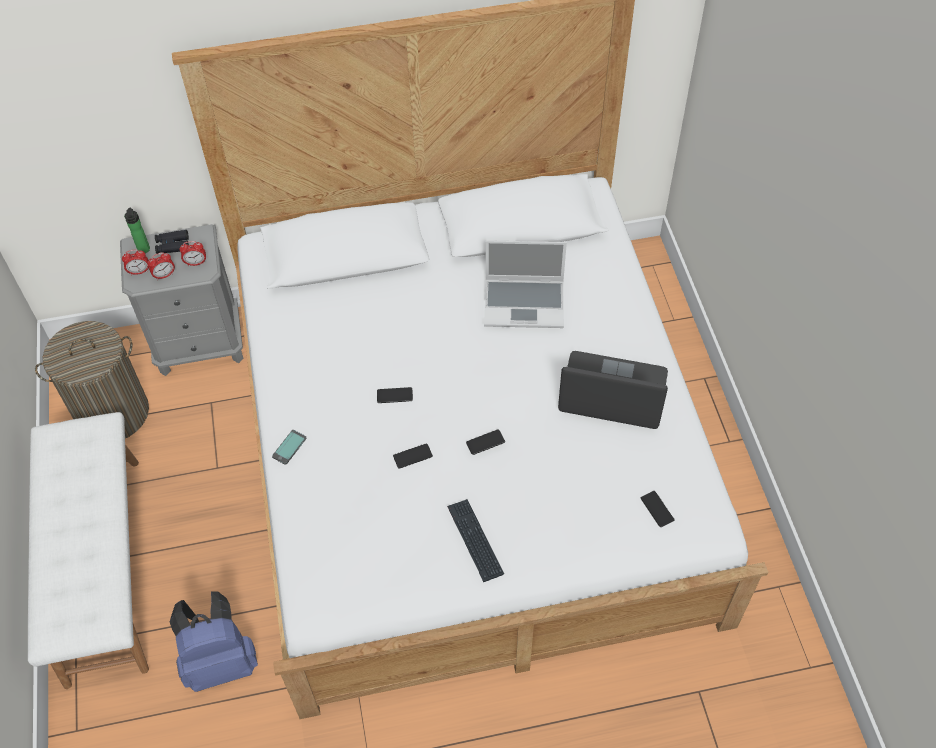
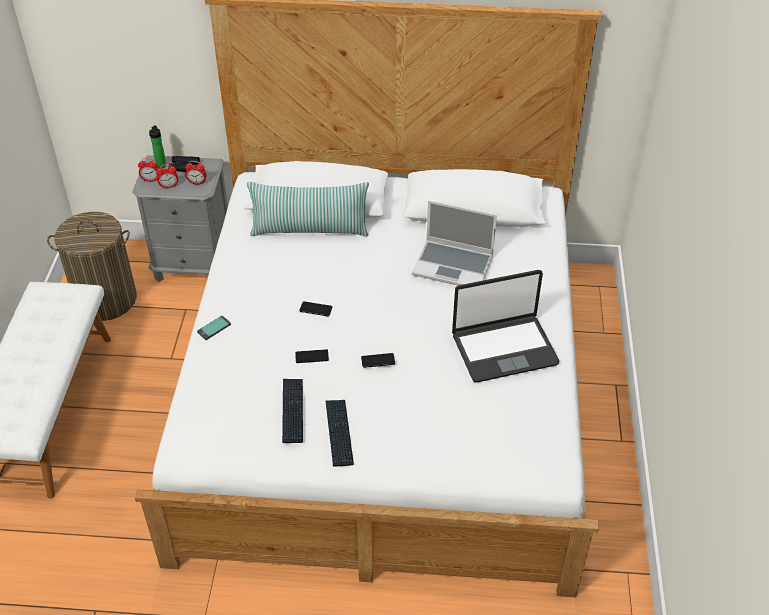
camera: 15 degrees right, 10 degrees down
(221, 661) = (114, 505): blue backpack -> none
(350, 295) = (310, 230): none -> pillow
(416, 528) = (292, 411): none -> keyboard
(612, 393) = (504, 348): laptop -> laptop turned 135 degrees clockwise
(657, 509) = (509, 447): phone -> none

